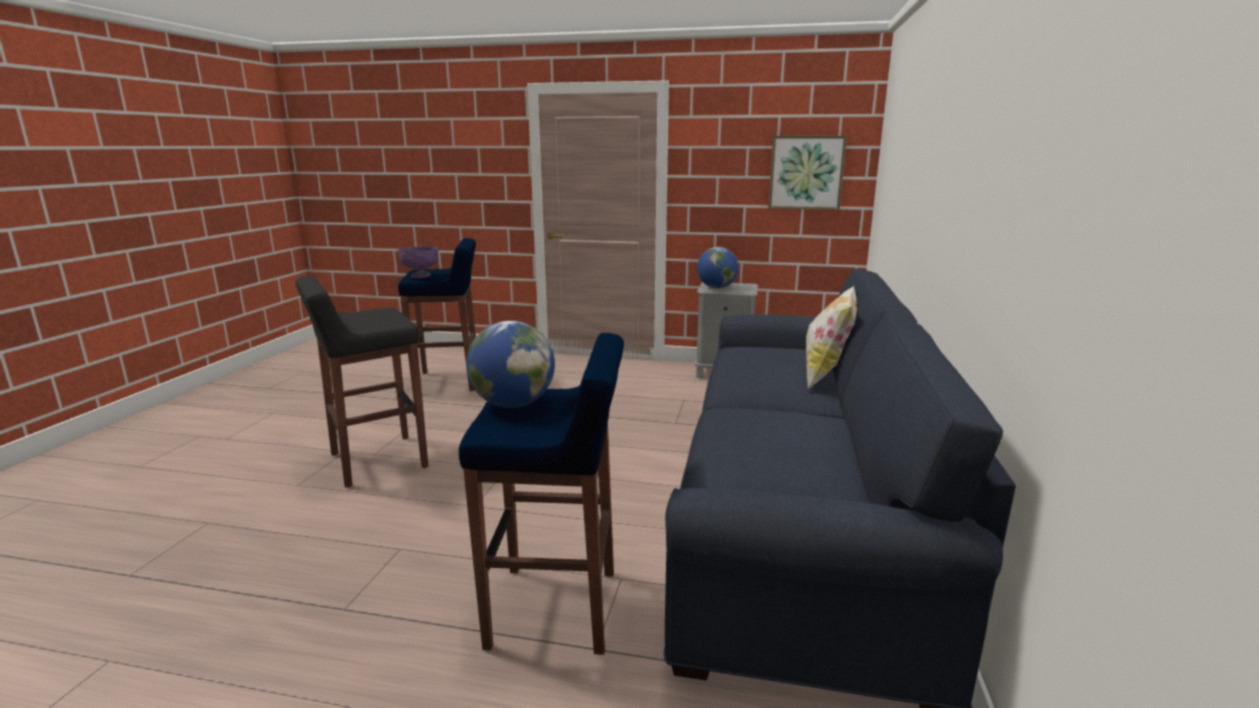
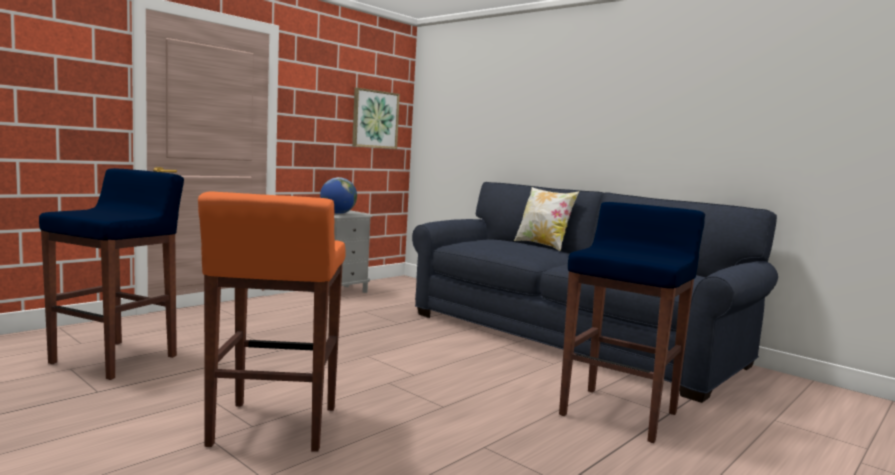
camera: 60 degrees left, 10 degrees down
(376, 461) = (273, 427): black stool -> orange stool
(421, 276) = (108, 215): purple bowl -> none
(513, 404) = (616, 254): globe -> none

